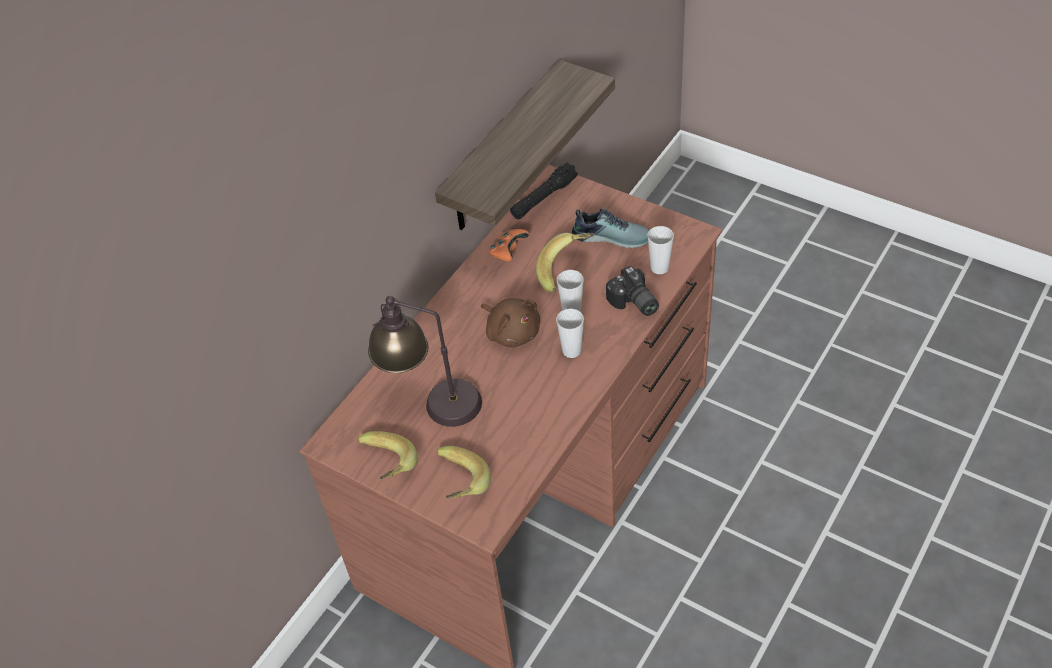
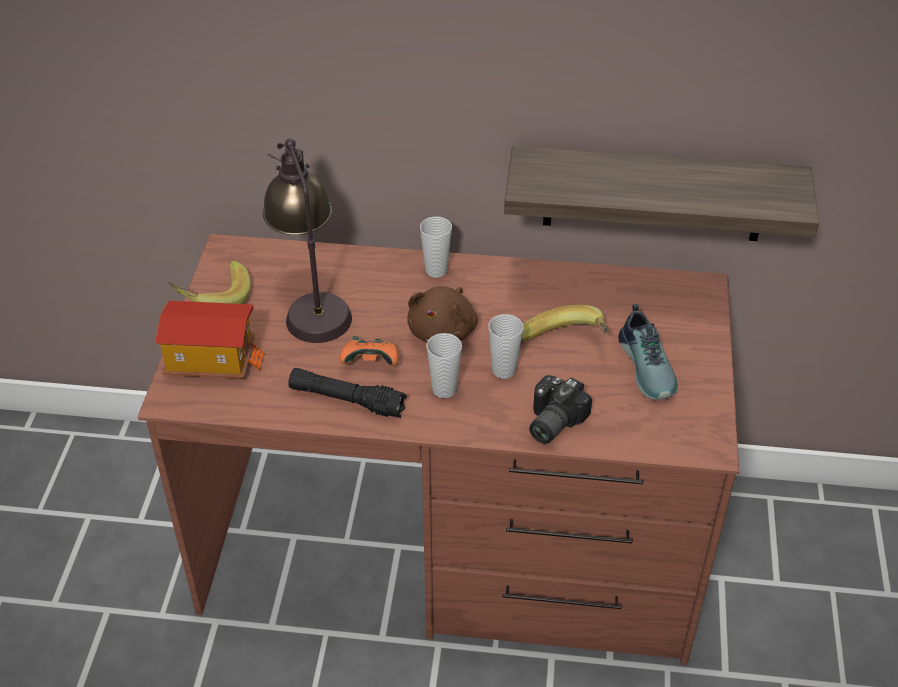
camera: 60 degrees right, 5 degrees down
(457, 485) = (212, 359): banana -> toy house
(509, 252) = (561, 287): orange game controller -> orange game controller (371, 362)
(543, 198) = (667, 287): black flashlight -> black flashlight (347, 400)
(659, 268) = (625, 428): cup -> cup (436, 270)

